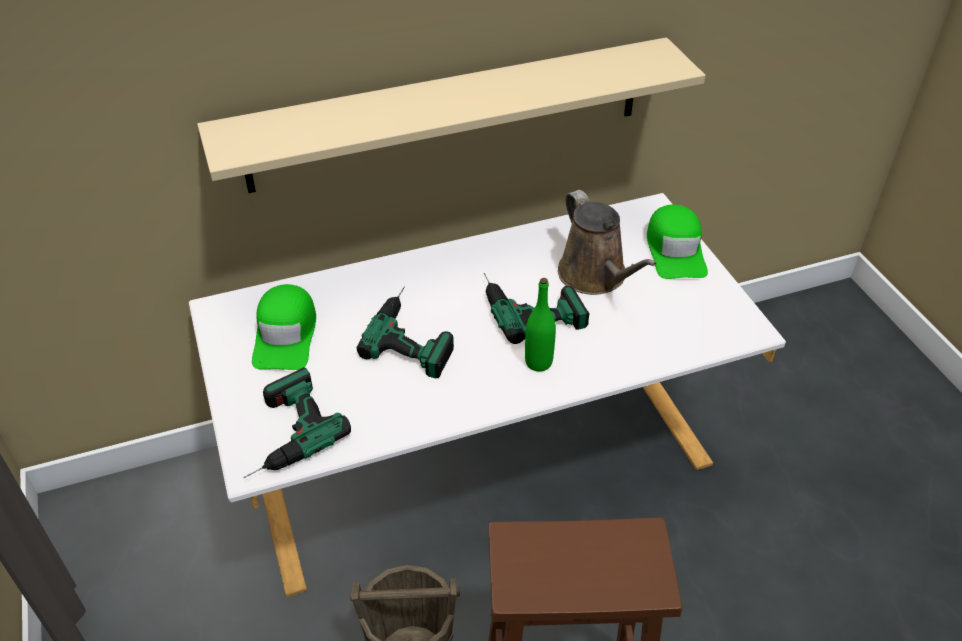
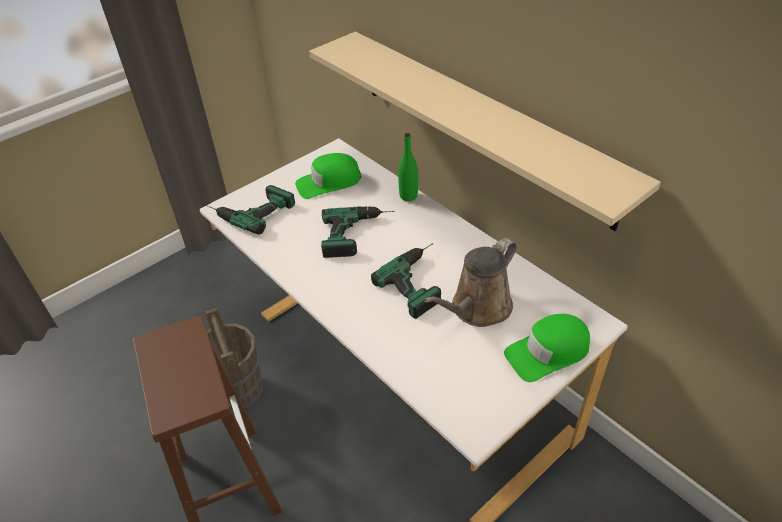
camera: 70 degrees right, 0 degrees up
(538, 362) = (363, 302): green bottle -> green bottle (408, 196)

